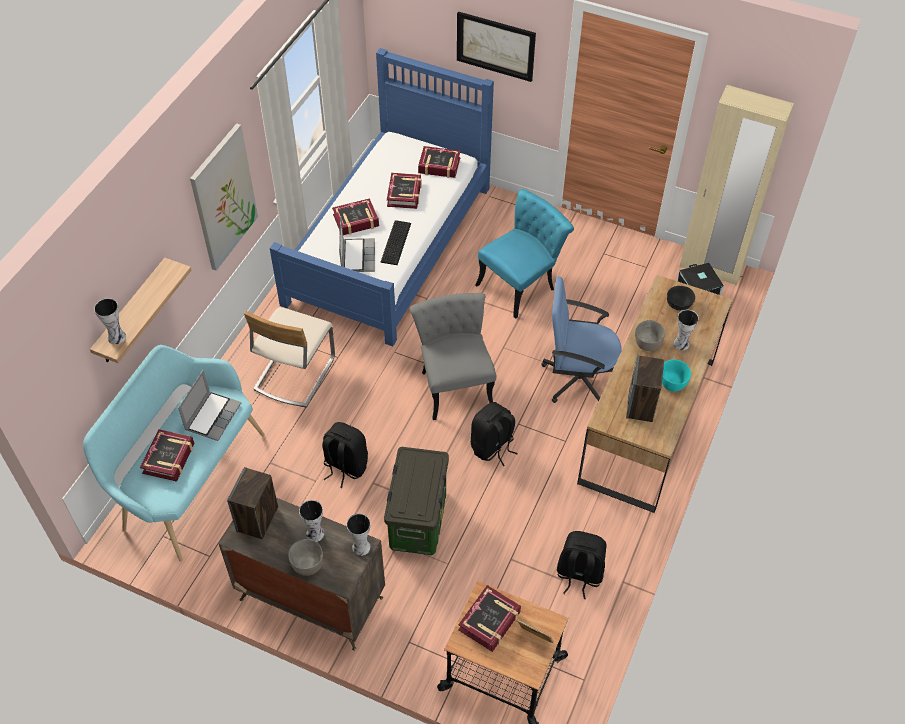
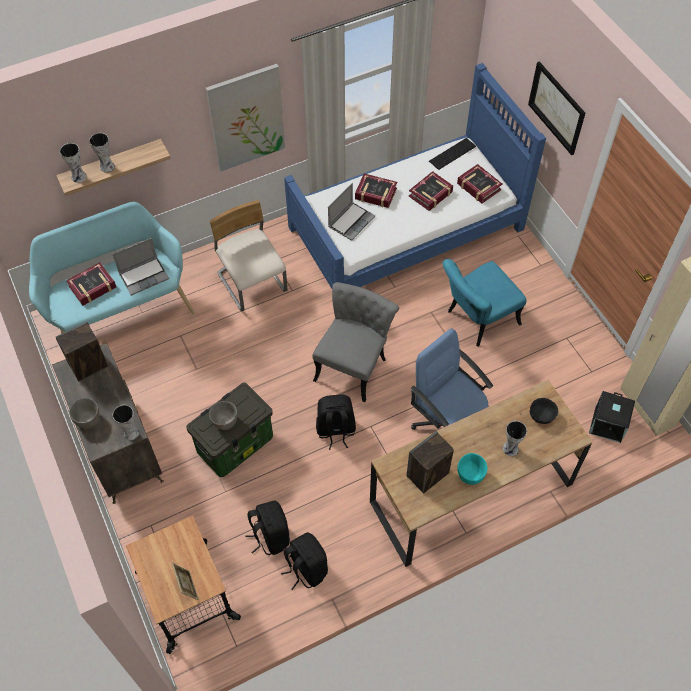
camera: 40 degrees right, 5 degrees up
(294, 373) = (252, 283): beige chair -> beige chair turned 90 degrees clockwise
(316, 534) = (112, 402): vase -> vase (107, 167)
(345, 466) = (224, 372): black backpack -> black backpack (270, 536)
(397, 242) = (389, 228): keyboard -> keyboard (453, 154)
(490, 621) = (172, 550): book -> none
(521, 283) = (477, 320): turquoise chair -> turquoise chair turned 150 degrees clockwise
(647, 344) = (482, 430): grey bowl -> grey bowl (224, 421)

